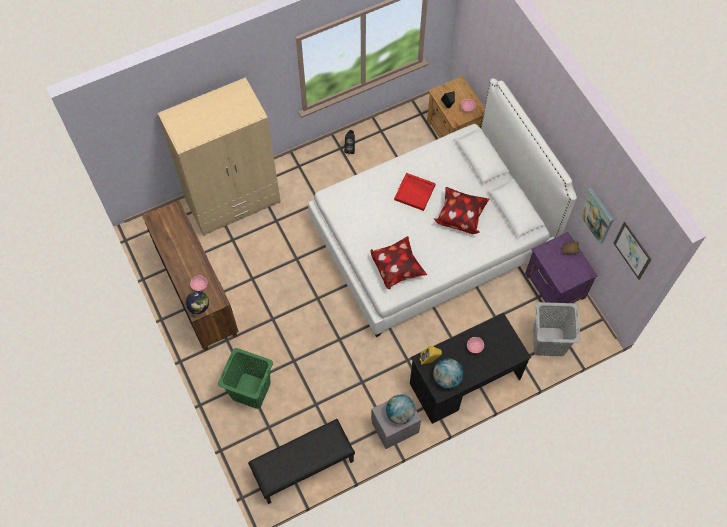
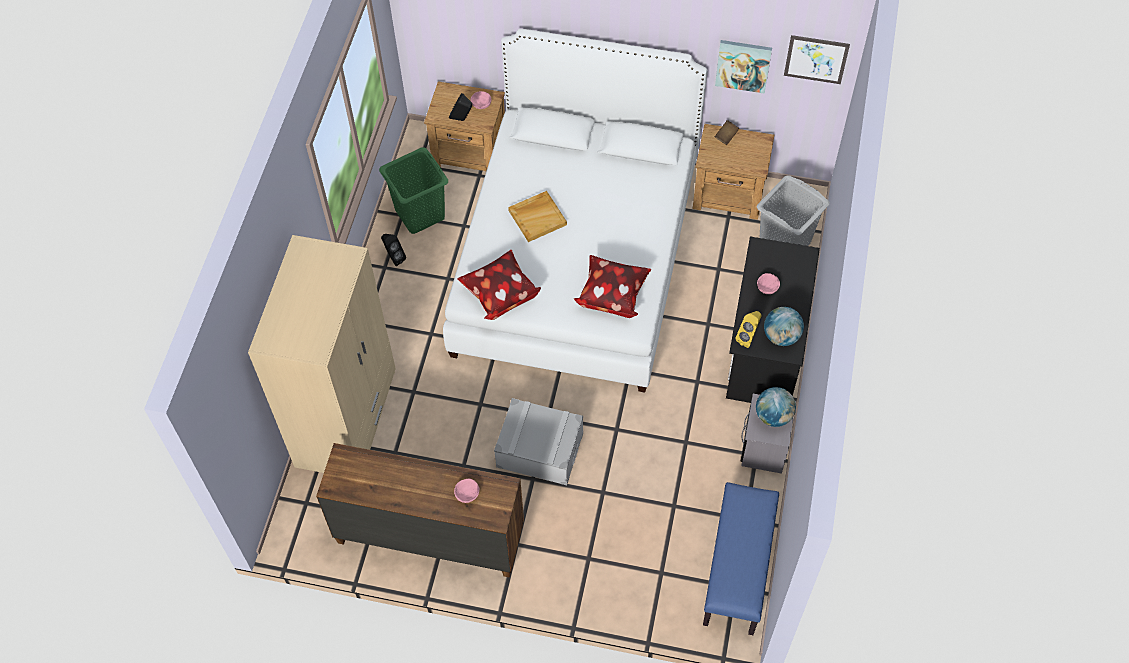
camera: 50 degrees left, 5 degrees down
(200, 309) = (498, 514): globe -> none
(251, 390) = (601, 561): green laundry basket -> green laundry basket (420, 214)
(293, 309) = (539, 450): none -> grey storage box
(303, 468) = (738, 569): black bench -> blue bench
(415, 192) = (537, 217): red tray -> beige tray
(460, 216) = (603, 198): pillow -> pillow (499, 294)
(554, 286) = (729, 194): purple nightstand -> brown nightstand

